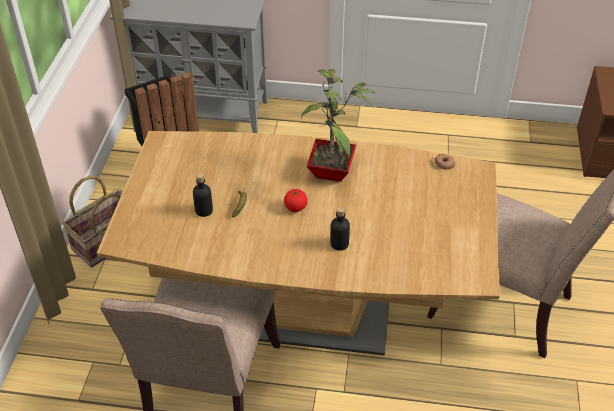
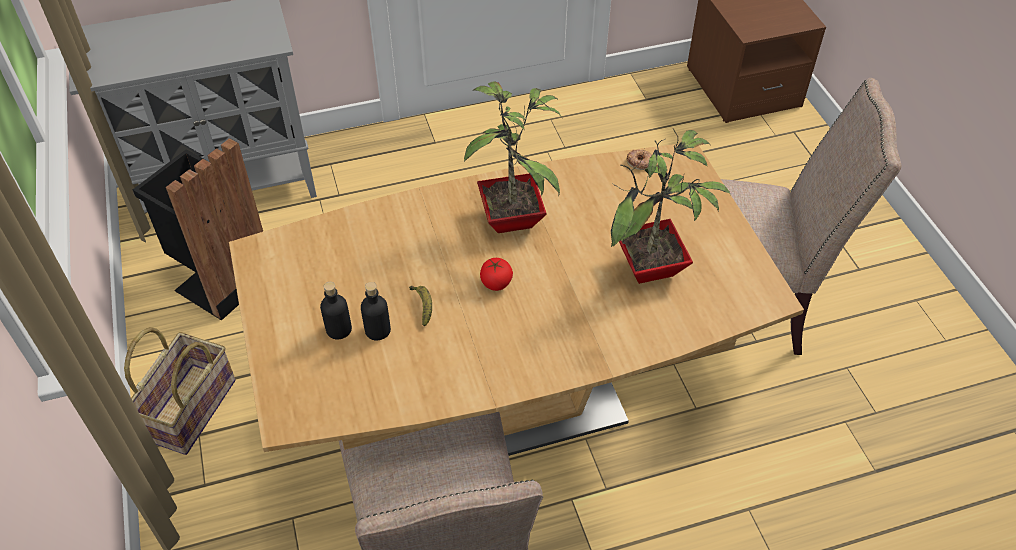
camera: 25 degrees left, 5 degrees up
(339, 244) = (580, 312): black bottle -> black bottle (339, 329)
(404, 234) = (650, 270): none -> potted plant

